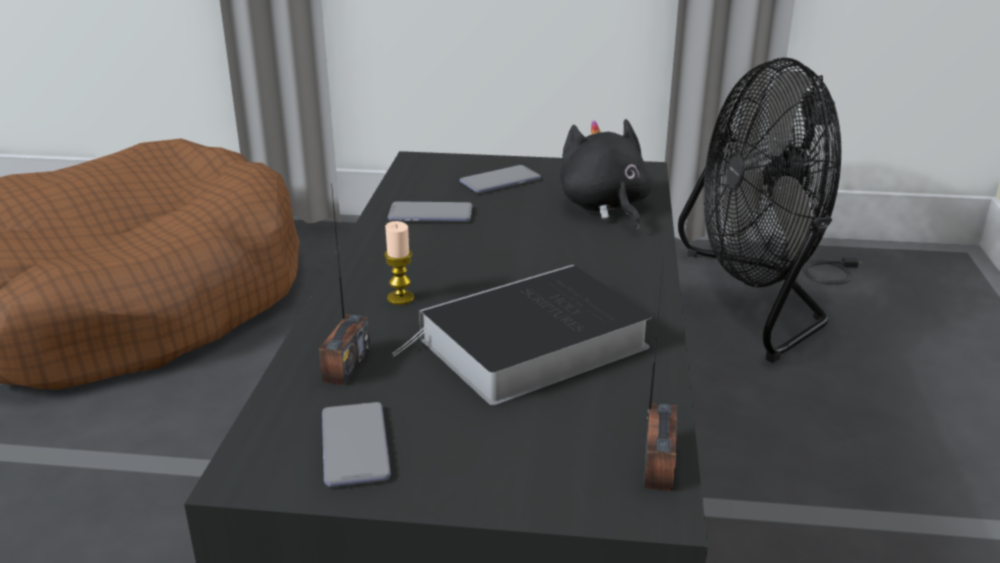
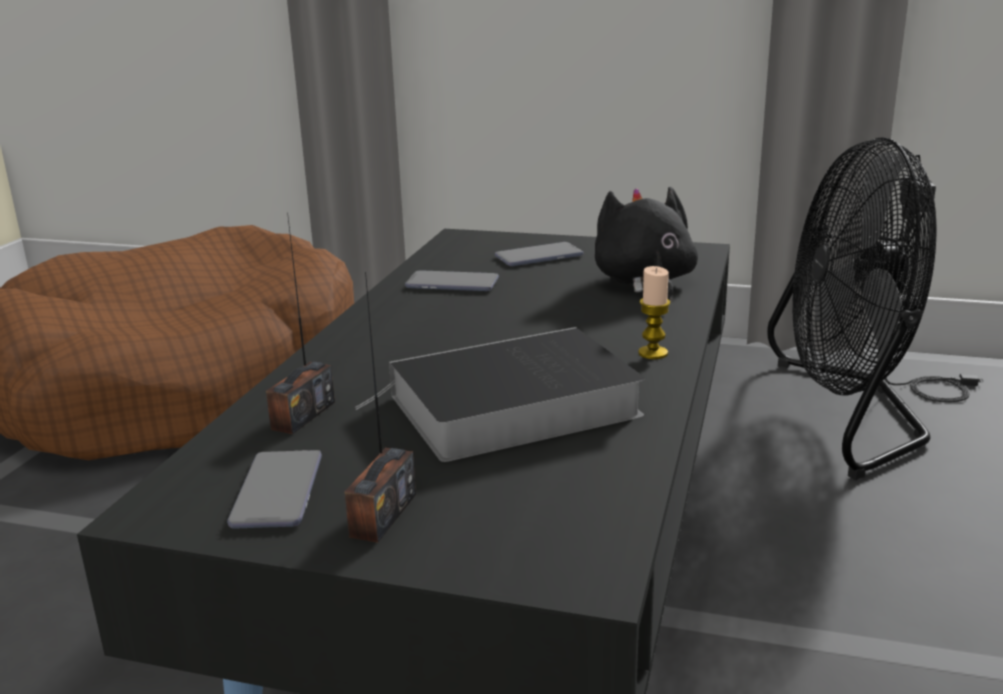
camera: 10 degrees right, 5 degrees down
(400, 298) = (387, 357): candle -> candle (653, 353)
(658, 463) = (609, 531): radio -> radio (382, 515)

